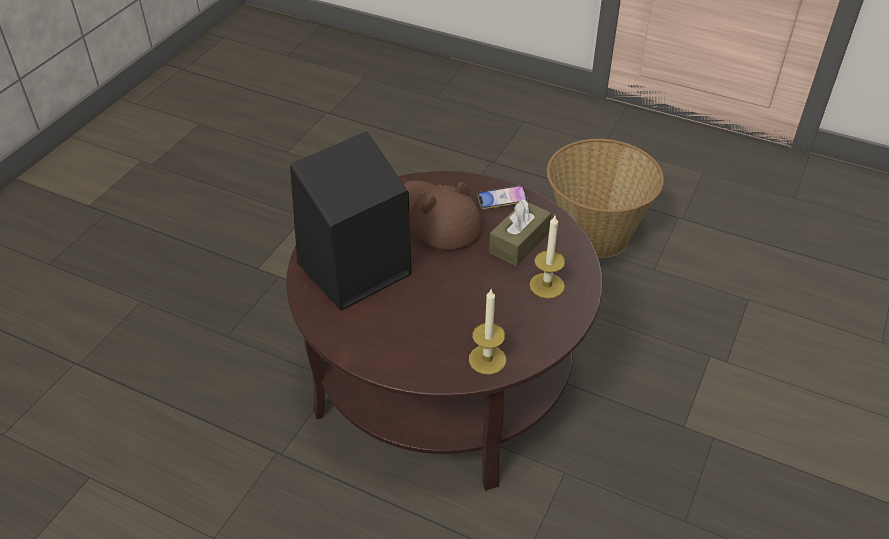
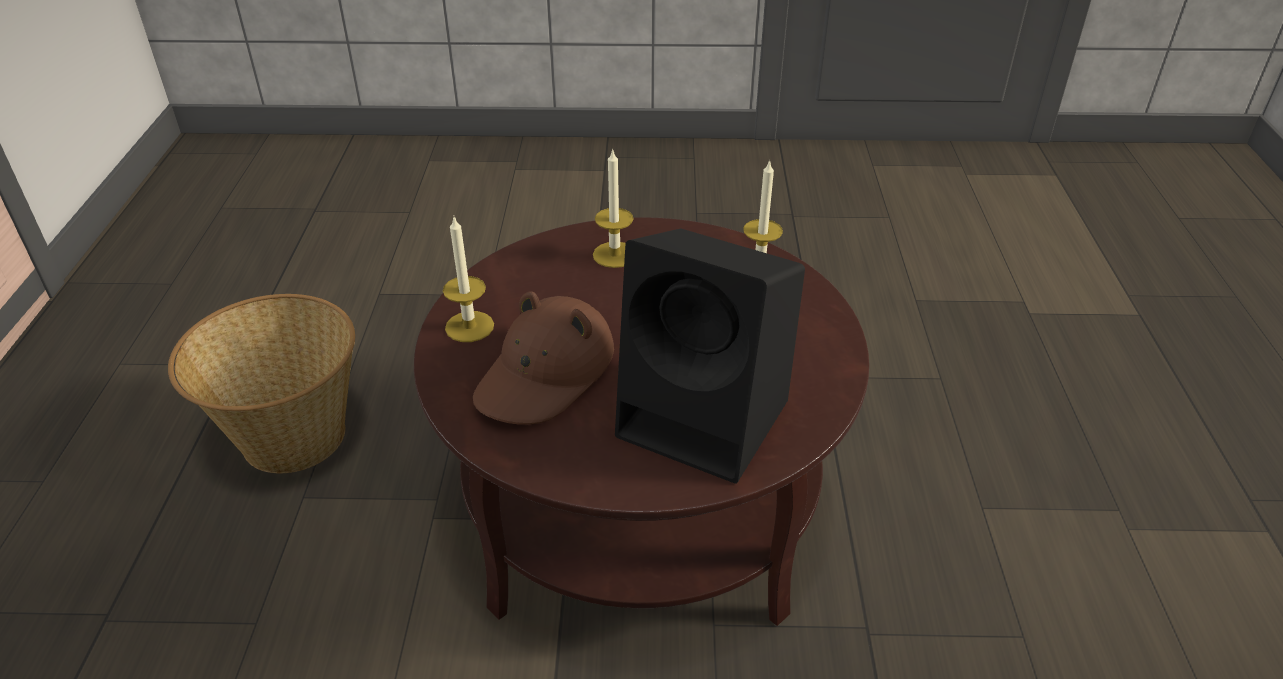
camera: 115 degrees left, 5 degrees down
(502, 200) = (469, 326): phone -> candle
(519, 242) = (551, 291): brown tissue box -> none

